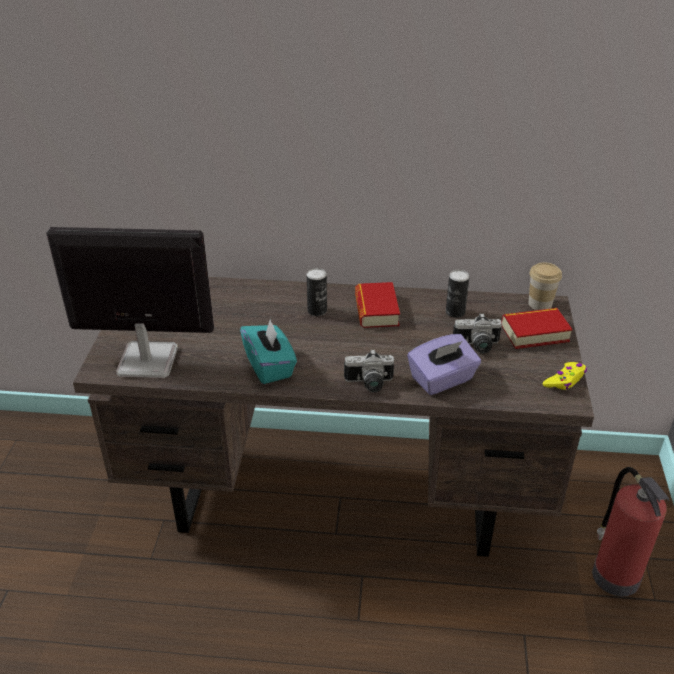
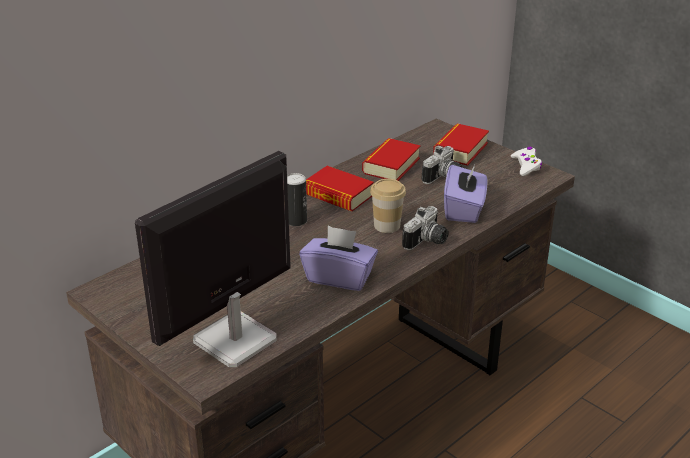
camera: 50 degrees left, 5 degrees down
(269, 366) = (339, 277): turquoise tissue box -> purple tissue box
(455, 312) = (391, 165): can -> book
(540, 304) = (430, 131): cup -> cup (387, 225)
(565, 380) = (526, 166): yellow game controller -> white game controller
(614, 574) = (571, 322): fire extinguisher -> none

